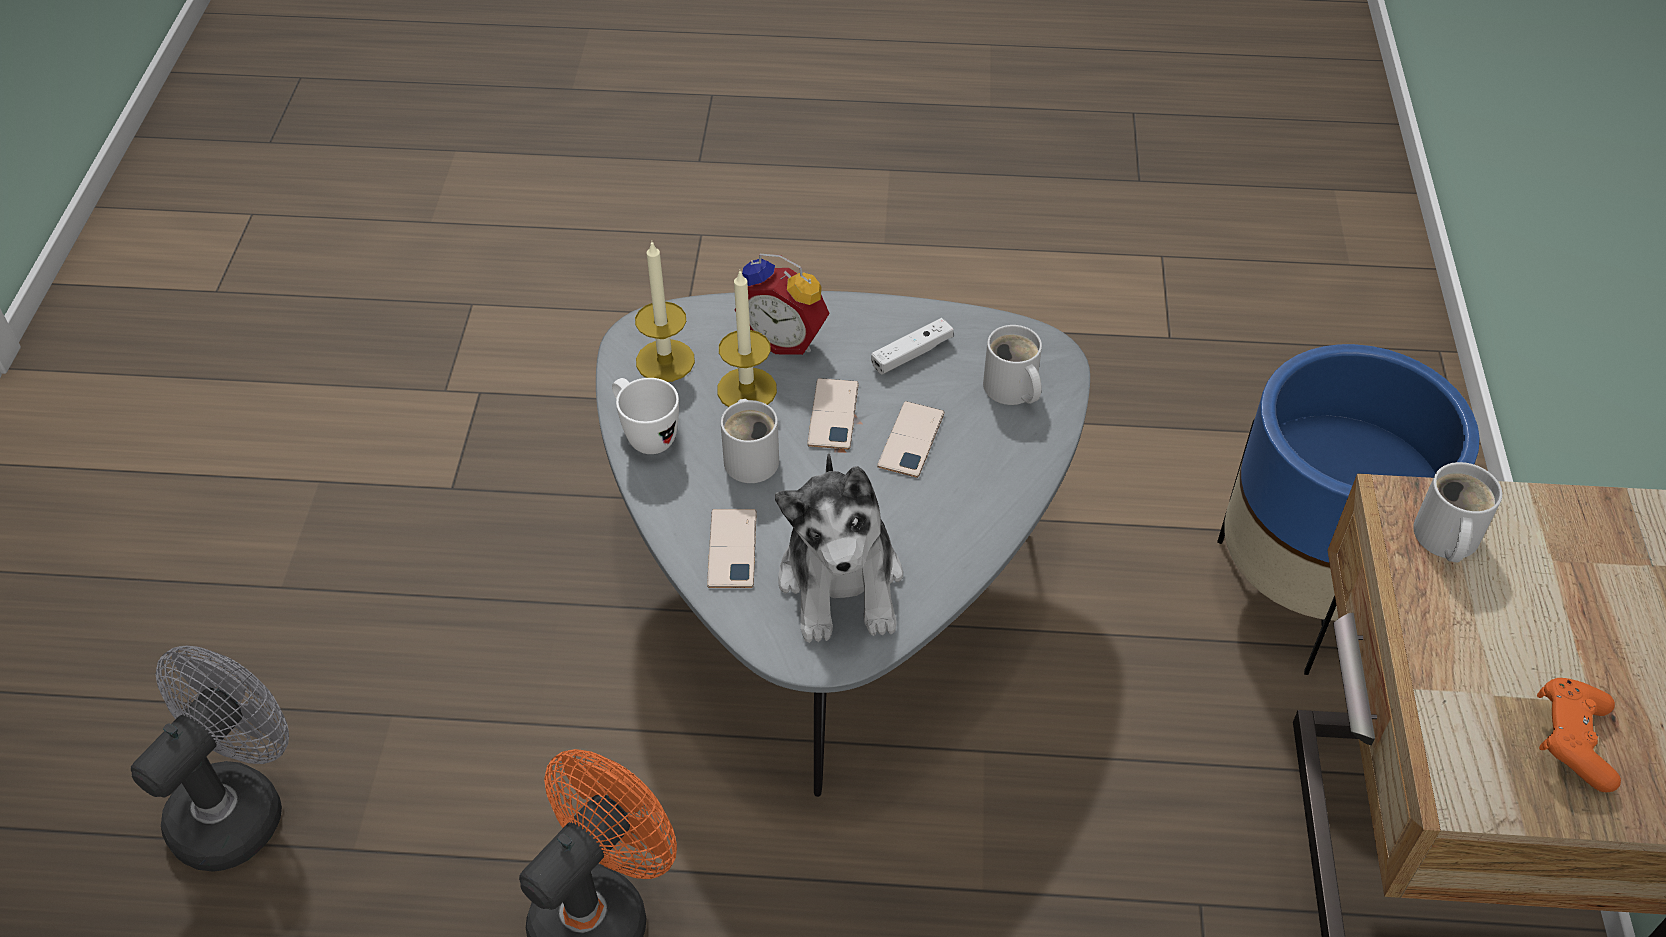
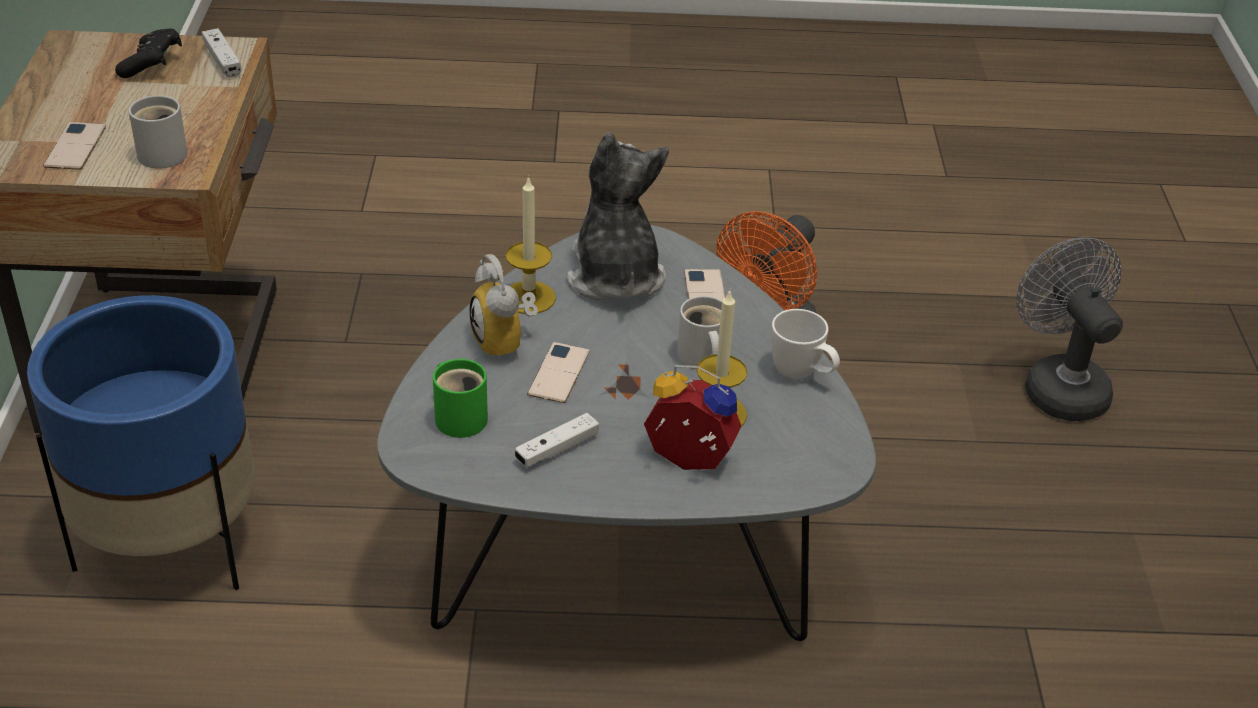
camera: 175 degrees right, 10 degrees down
(239, 805) = (1058, 385): grey fan -> grey fan turned 135 degrees clockwise
(665, 361) = (804, 439): candle -> candle (529, 297)
(833, 414) = (632, 393): phone -> phone (75, 147)
(970, 479) = (507, 343): none -> alarm clock
(1011, 390) = (460, 416): white mug -> green mug
(1467, 755) = (222, 60): none -> white game controller
(1570, 742) = (152, 65): orange game controller -> black game controller

